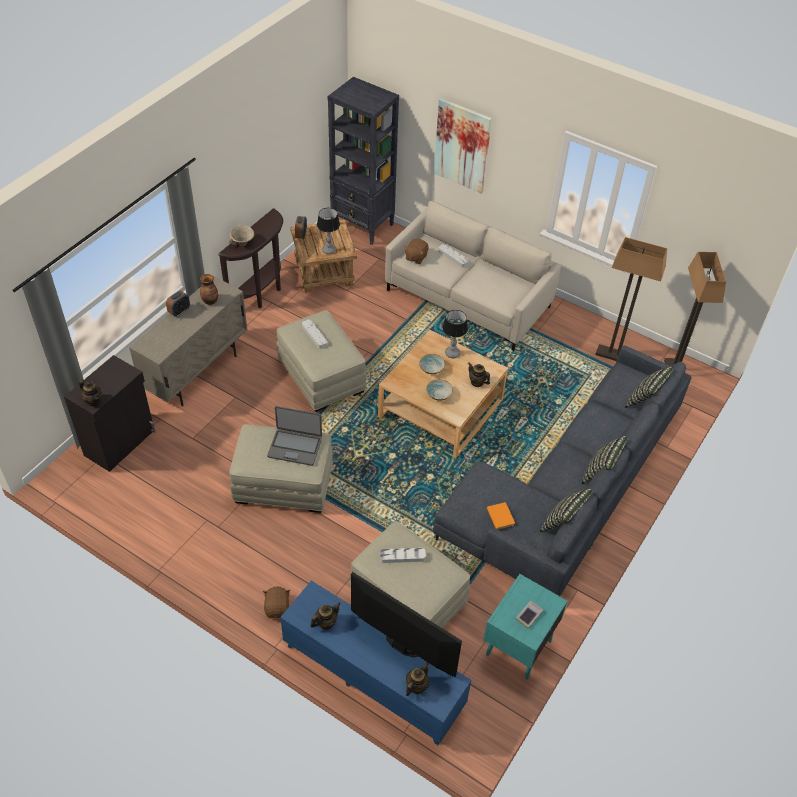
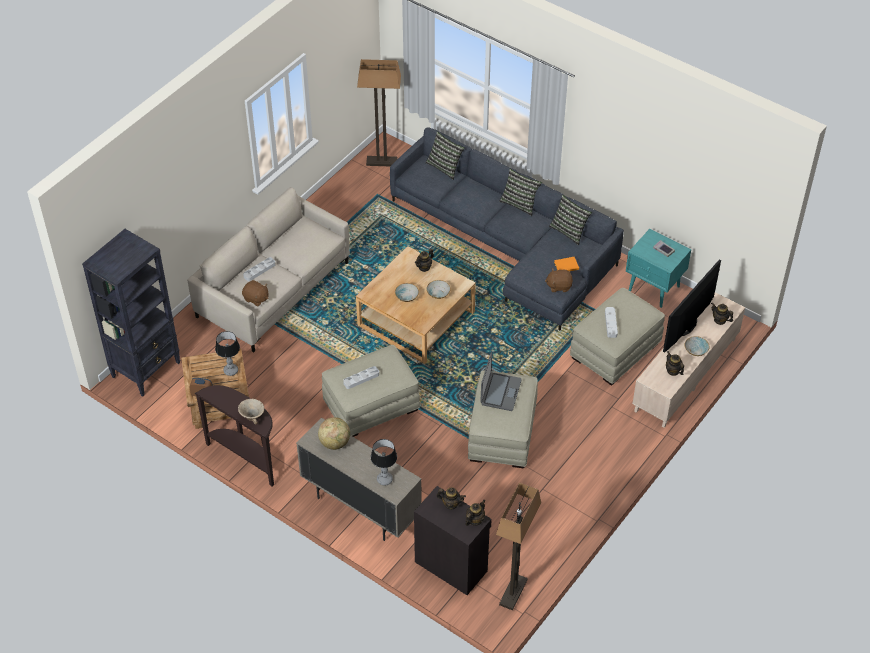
camera: 85 degrees left, 0 degrees up
(117, 382) = (451, 504): none -> teapot
(179, 311) = (348, 467): alarm clock -> none
(210, 301) = (335, 442): vase -> globe
(277, 608) = (629, 435): brown plush toy -> brown plush toy (559, 286)
(360, 652) = (696, 350): none -> bowl
(373, 677) = (685, 374): blue tv stand -> beige tv stand
(452, 353) = (388, 281): table lamp -> table lamp (384, 479)
(462, 146) = (180, 205): picture -> none
(613, 355) = (358, 196): floor lamp -> floor lamp (513, 592)

